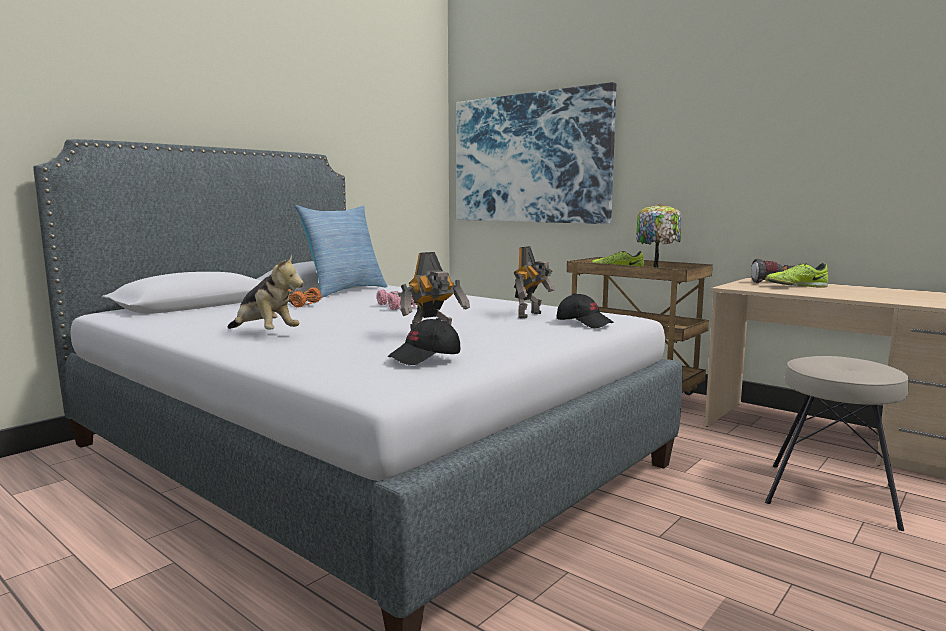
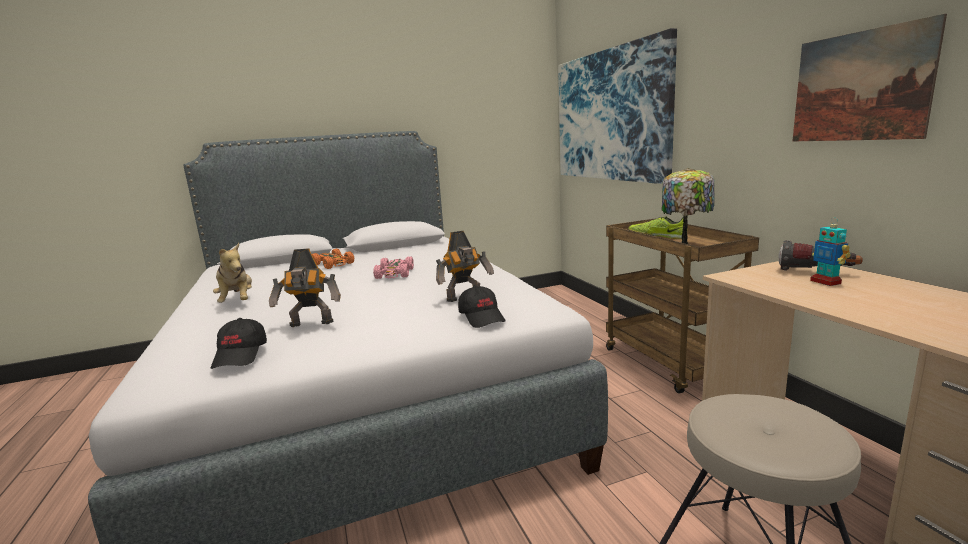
camera: 30 degrees right, 5 degrees up
(344, 291) = (401, 249): pillow -> none
(425, 357) = (241, 355): black cap -> black cap turned 90 degrees counterclockwise
(788, 145) = (859, 86): none -> picture
(795, 286) = (826, 282): shoe -> toy robot

